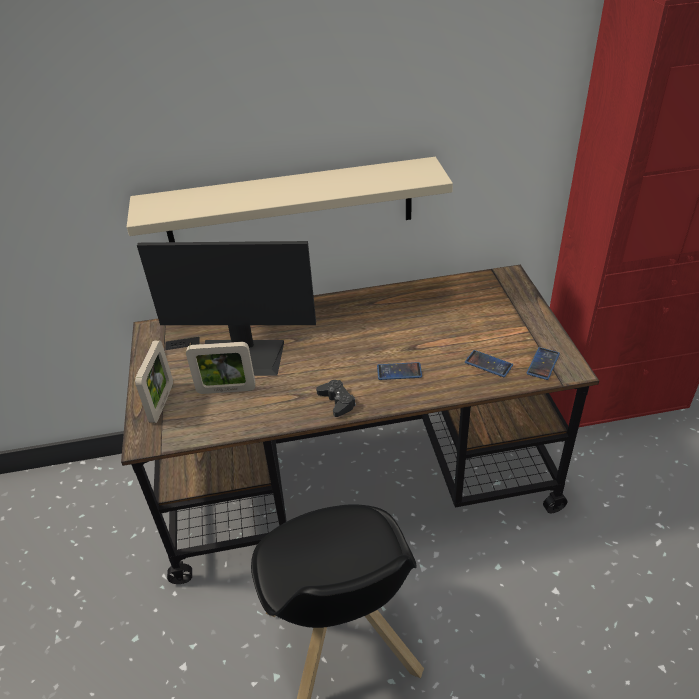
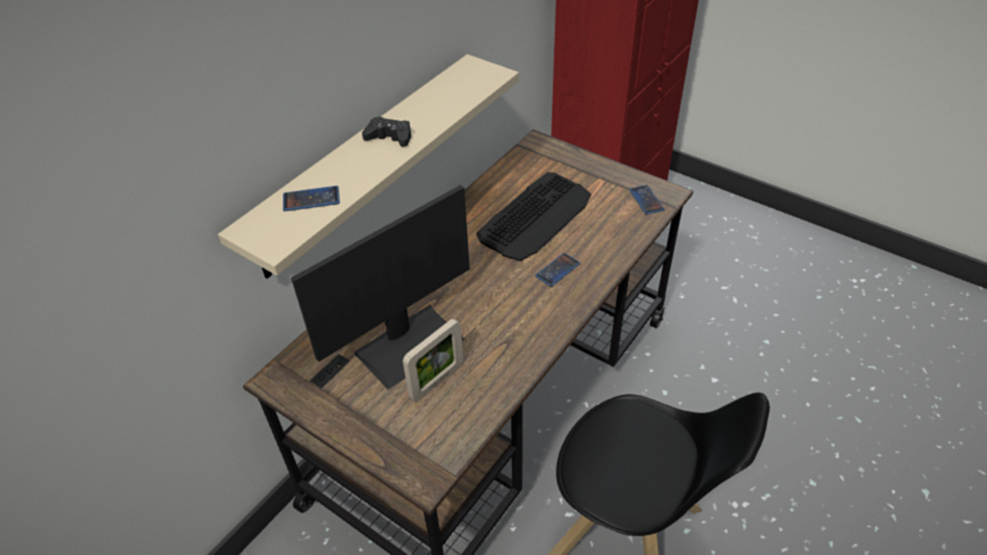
camera: 45 degrees left, 5 degrees up
(162, 403) = (392, 435): picture frame -> none
(337, 401) = (543, 325): black game controller -> black game controller (389, 137)
(435, 326) = (535, 216): none -> keyboard
(488, 364) = (612, 223): phone -> phone (311, 199)

